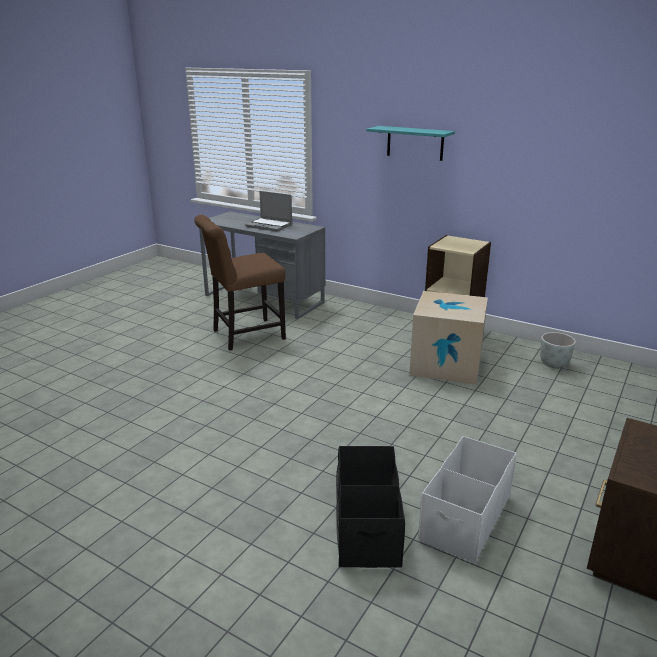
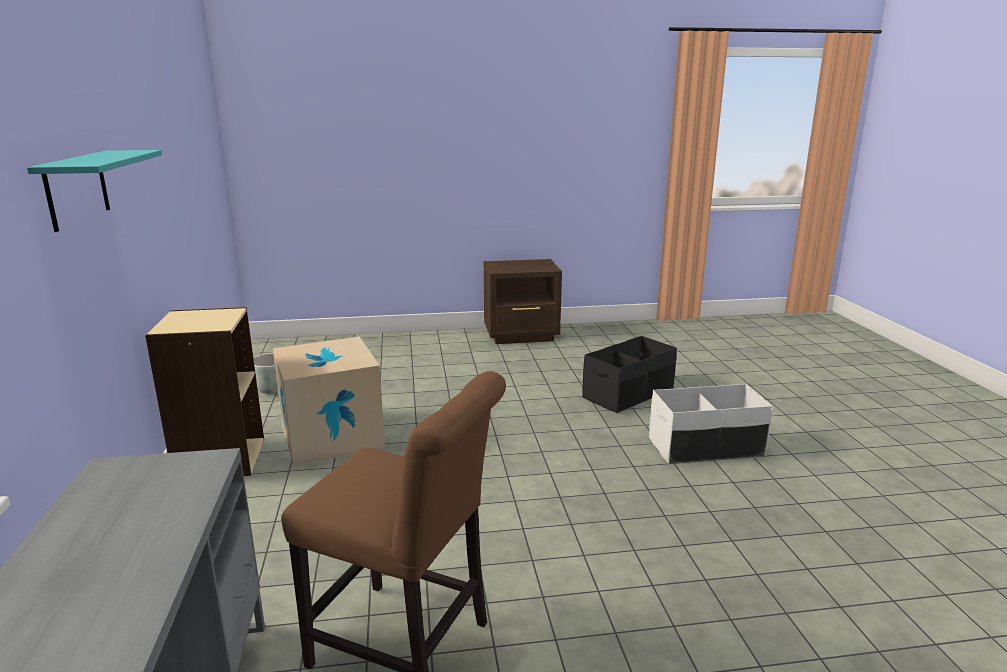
camera: 130 degrees left, 5 degrees down
(270, 225) = (116, 533): laptop -> none
(465, 518) = (566, 372): white storage box -> white storage box (706, 447)

